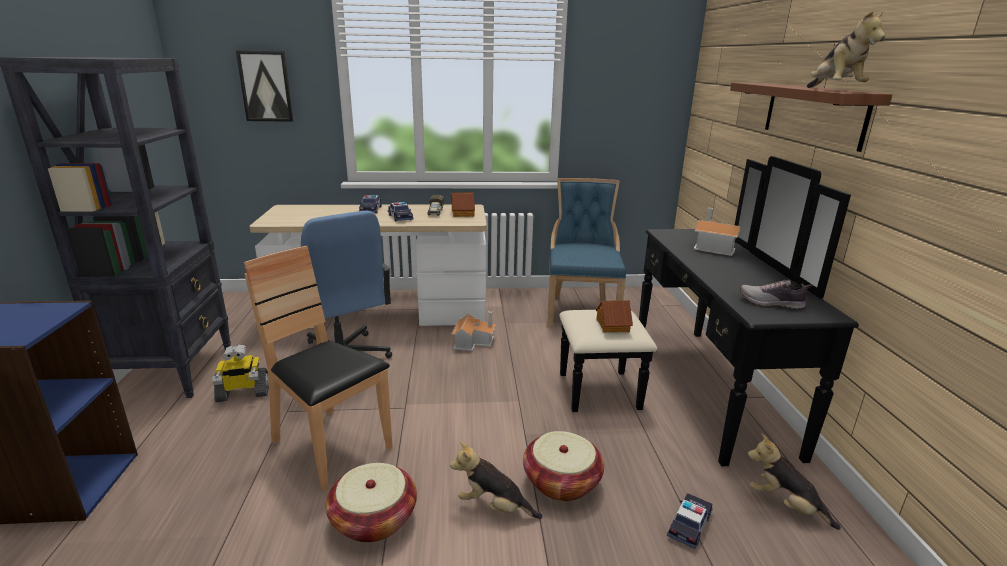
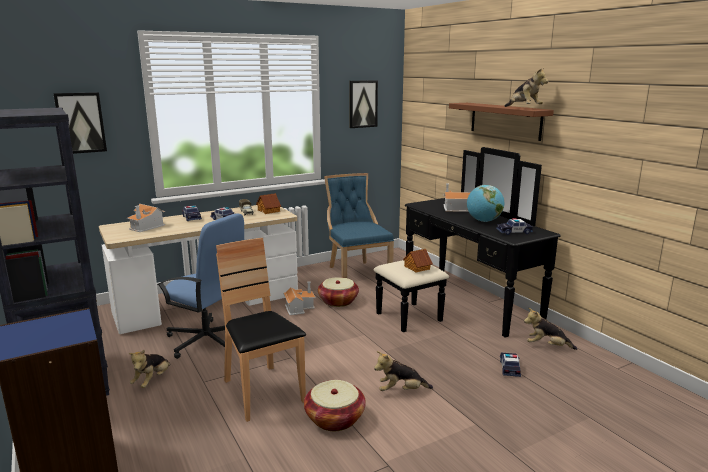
camera: 25 degrees left, 5 degrees down
(243, 393) = (152, 380): toy robot -> plush toy
(314, 213) = (147, 226): none -> toy house
(330, 447) = (262, 392): brown chair -> brown chair turned 45 degrees clockwise
(561, 482) = (428, 368): basket -> basket (338, 301)
(629, 83) = (363, 104): none -> picture
(738, 275) = (484, 221): none -> globe
(771, 303) = (514, 232): shoe -> toy car

